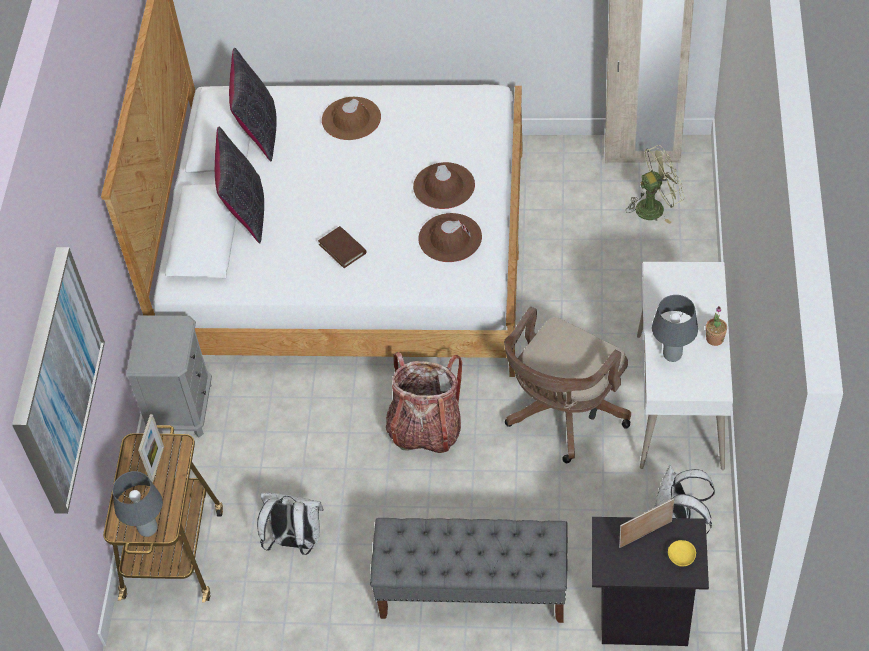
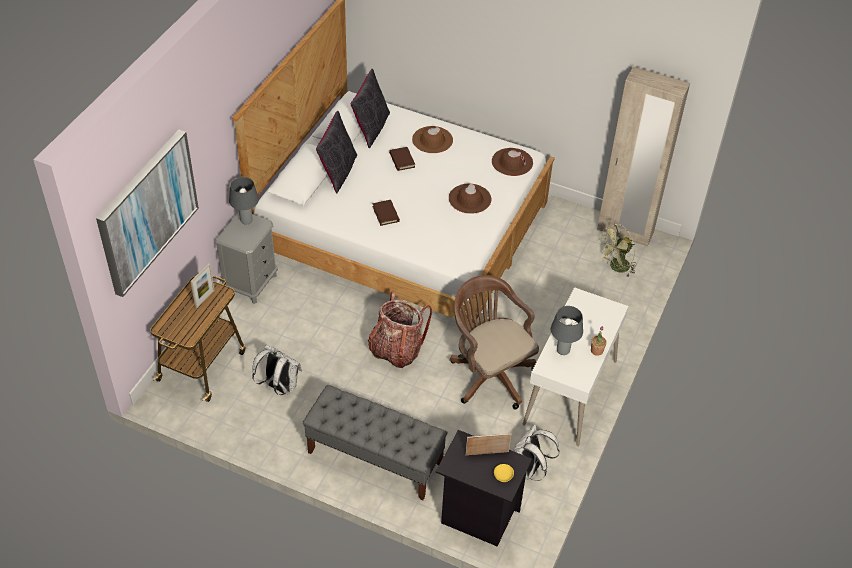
camera: 15 degrees right, 5 degrees down
(149, 529) = (179, 335): grey table lamp -> grey table lamp (246, 221)
(325, 163) = (402, 160): none -> brown book
(450, 238) = (456, 230): brown hat -> brown hat (512, 162)
(563, 415) = (489, 373): brown office chair -> brown office chair turned 90 degrees clockwise
(655, 207) = (616, 268): green fan -> green fan turned 150 degrees clockwise

